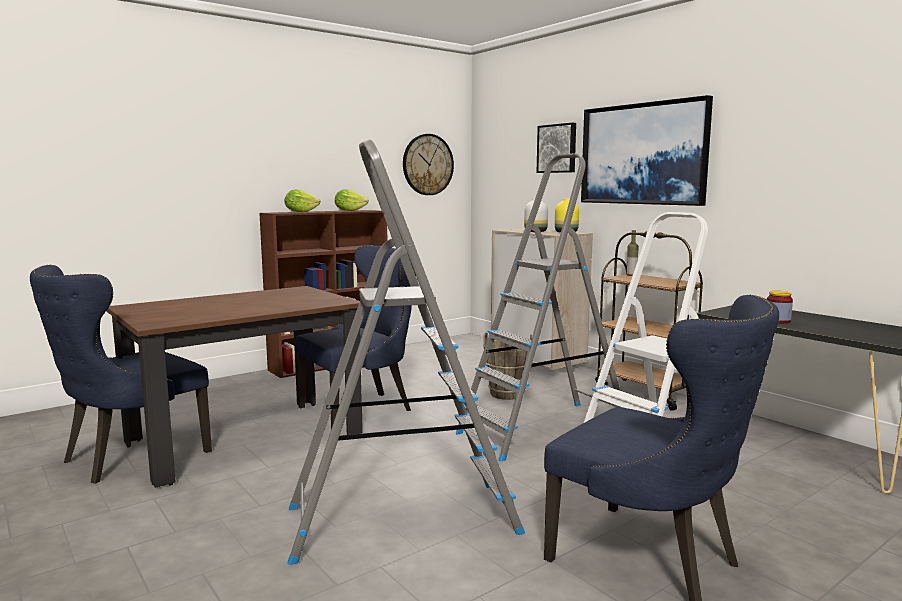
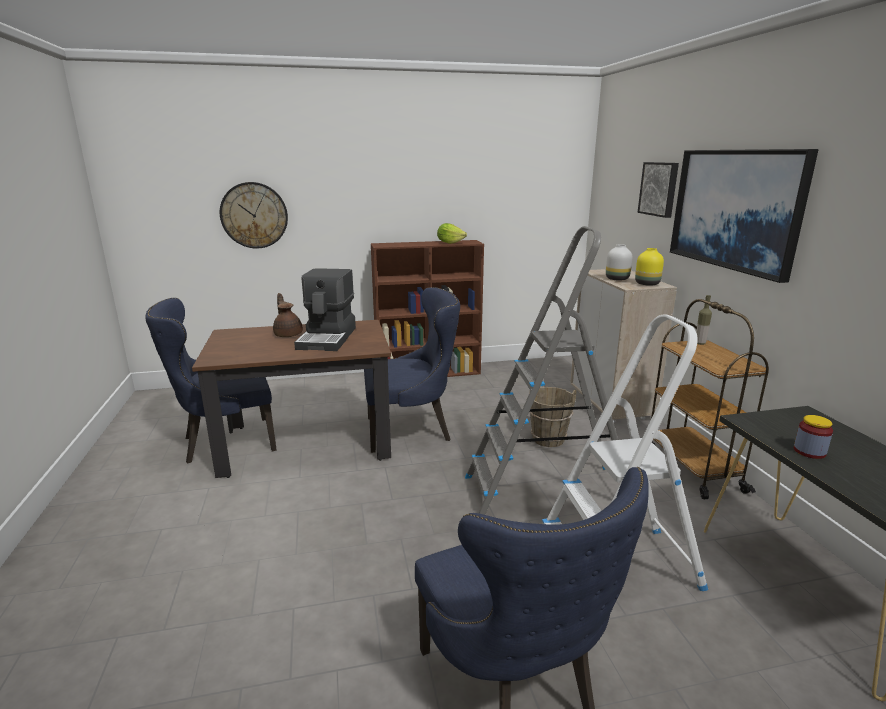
camera: 25 degrees right, 10 degrees up
(218, 301) = (288, 334): none -> brown teapot
(274, 300) = (328, 338): none -> coffee machine
(300, 212) = (403, 244): lettuce -> none
(403, 520) = (348, 564): grey step ladder -> none
(427, 164) = (540, 195): wall clock -> wall clock (254, 215)

